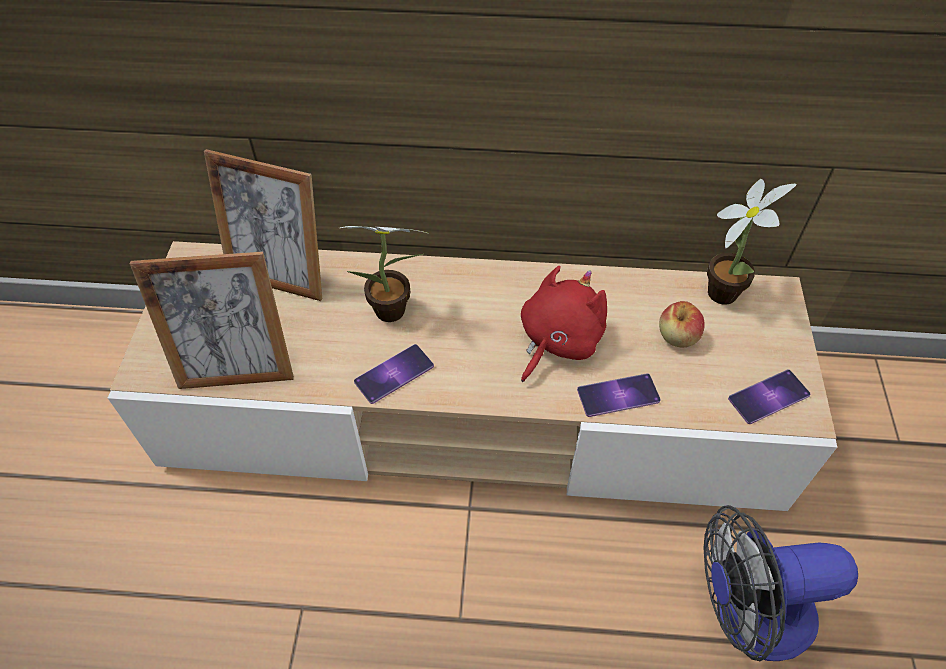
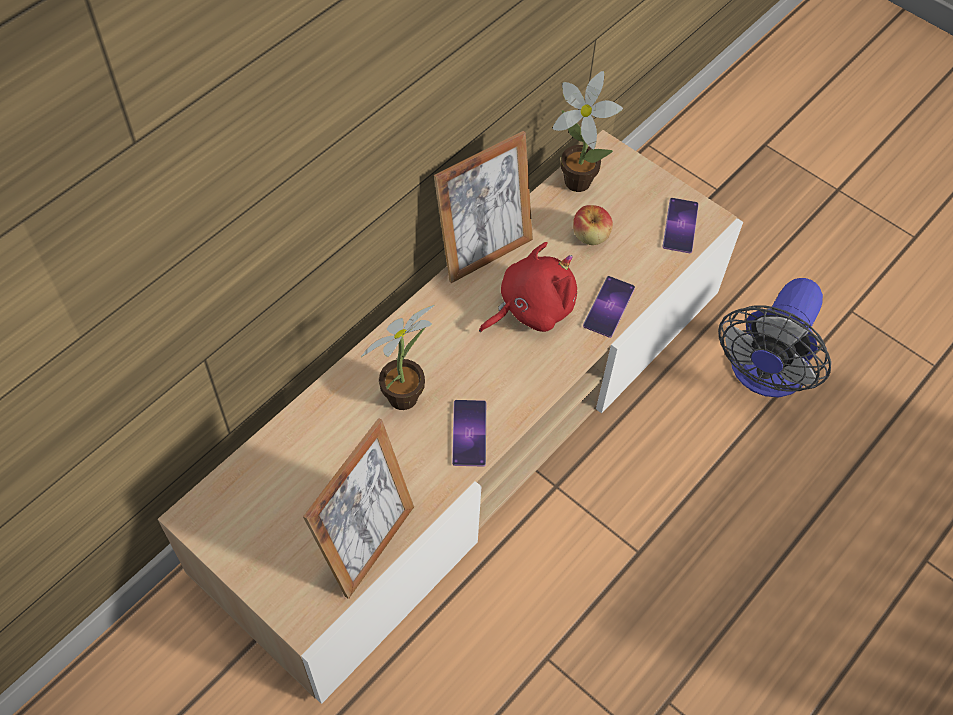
camera: 55 degrees left, 5 degrees up
(280, 277) = (290, 455): picture frame -> picture frame (484, 251)
(557, 340) = (531, 308): red plush toy -> red plush toy turned 75 degrees clockwise

